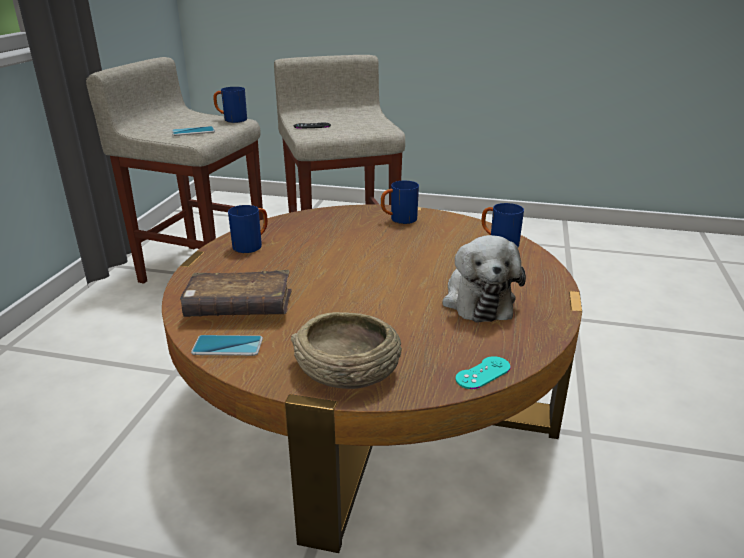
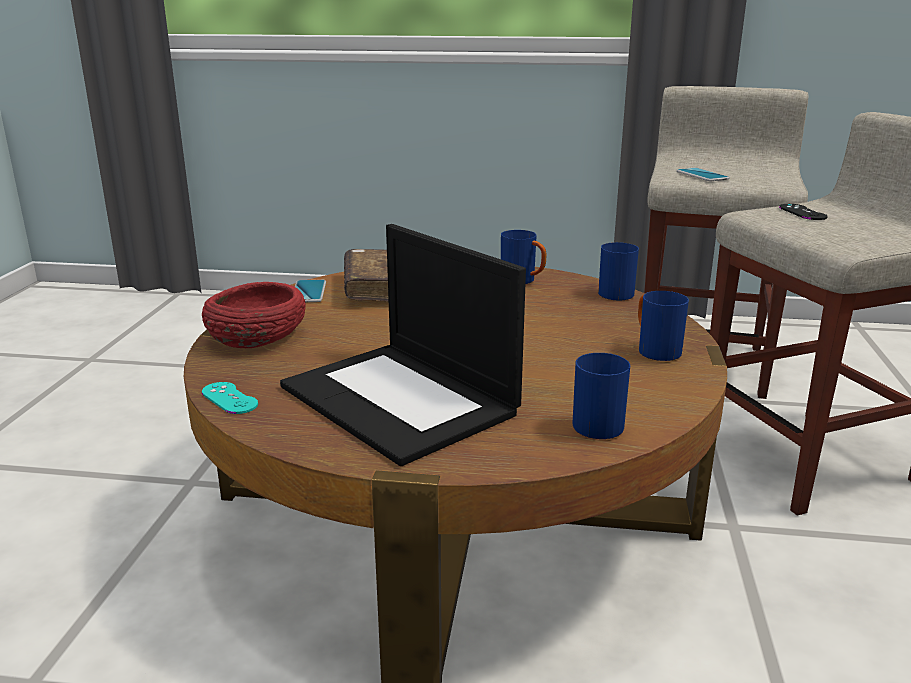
camera: 85 degrees right, 5 degrees down
(231, 120) = (780, 182): blue mug -> blue mug (615, 292)
(346, 370) = (256, 336): beige bowl -> red bowl
(477, 299) = (401, 400): plush toy -> laptop

